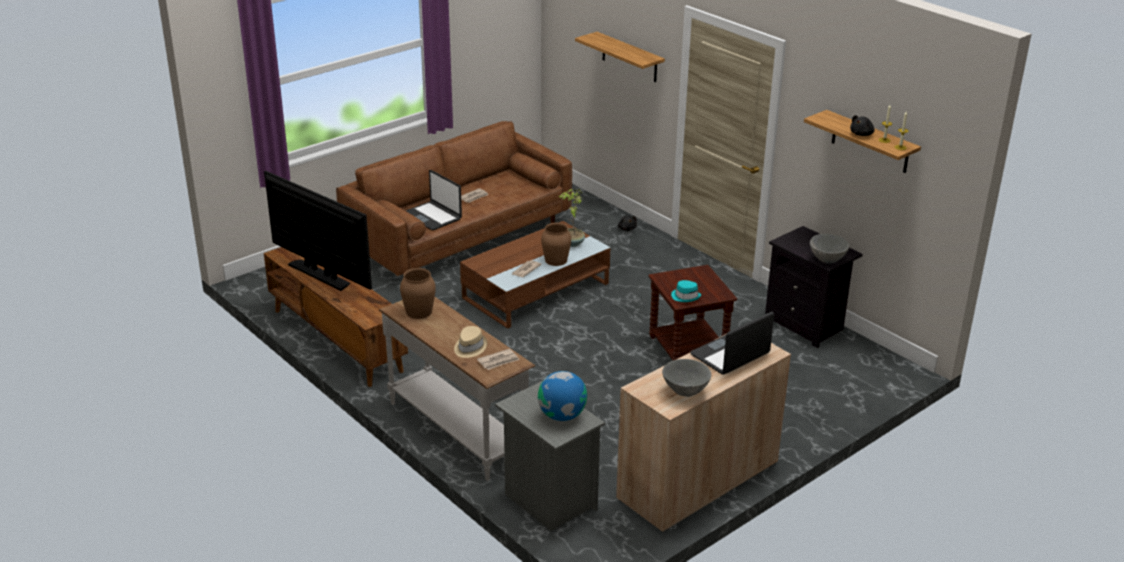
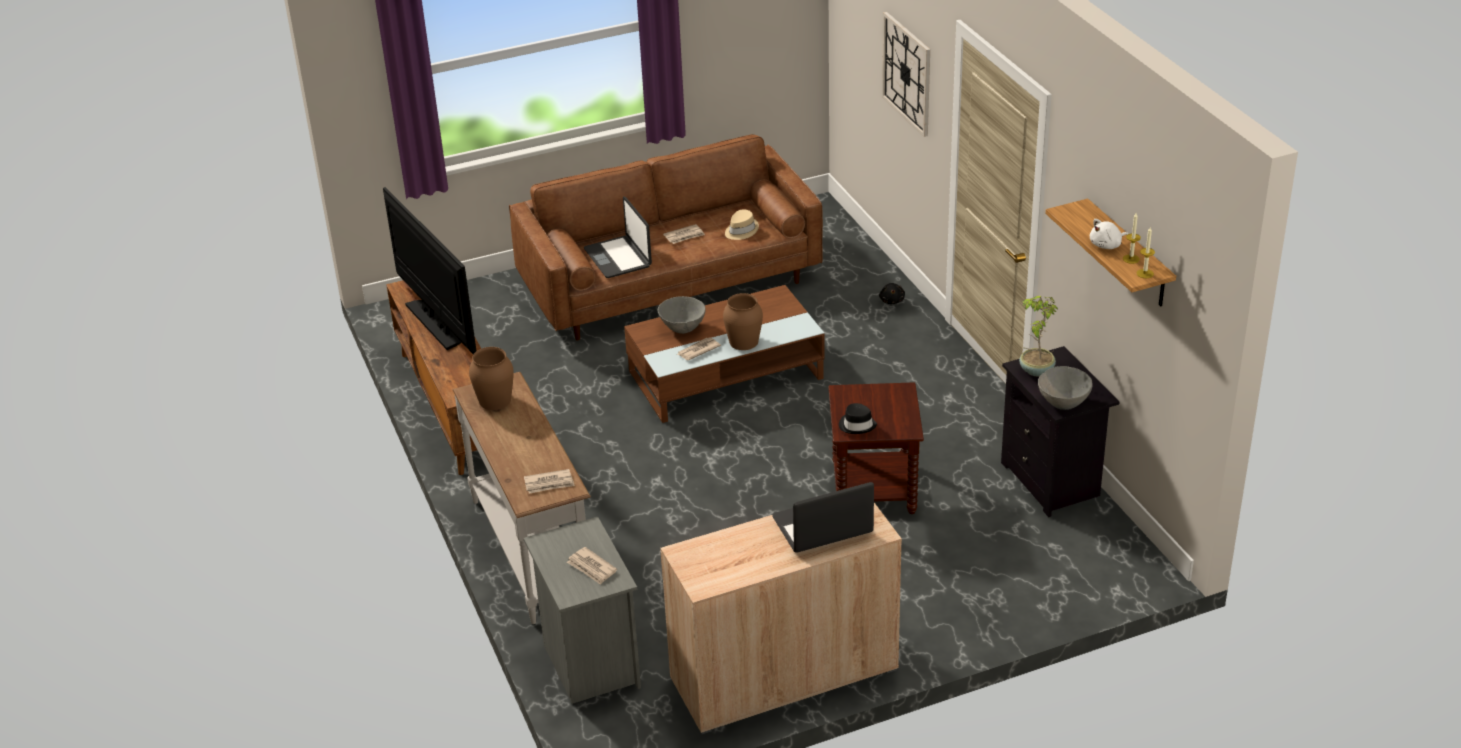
camera: 20 degrees right, 5 degrees up
(469, 347) = (526, 459): beige hat -> beige hat (741, 230)
(562, 415) = (592, 568): globe -> newspaper
(572, 243) = (777, 320): potted plant -> potted plant (1035, 370)
(629, 57) = (907, 73): shelf -> wall clock
(685, 296) = (857, 425): turquoise hat -> black hat
(685, 392) = (734, 567): grey bowl -> grey bowl (682, 329)
(862, 134) = (1107, 245): black plush toy -> white plush toy

